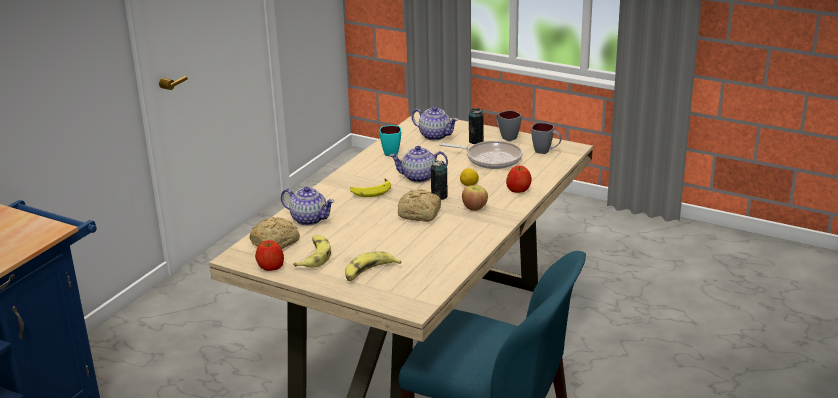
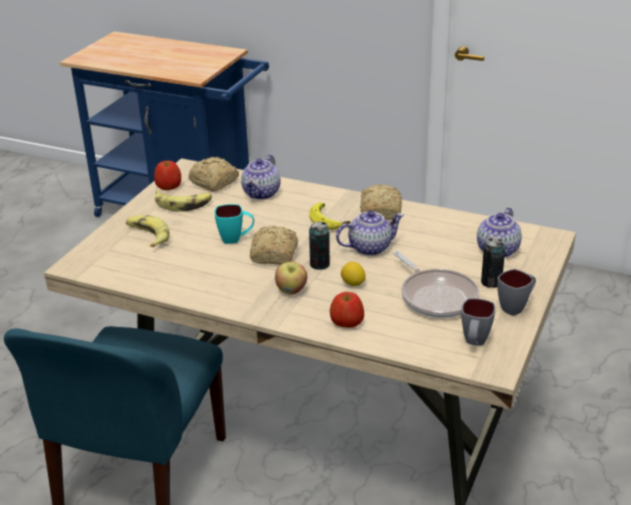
camera: 85 degrees right, 5 degrees up
(362, 171) = (381, 210): none -> bread
(391, 151) = (439, 224): turquoise mug -> turquoise mug (236, 239)
(418, 177) = (370, 247): teapot -> teapot turned 75 degrees clockwise
(490, 159) = (436, 296): frying pan -> frying pan turned 45 degrees counterclockwise

